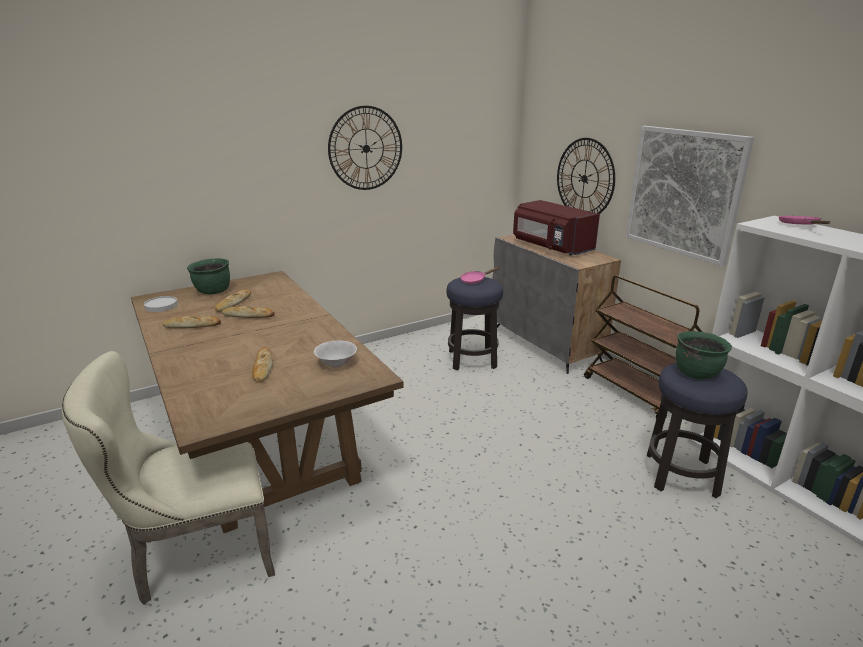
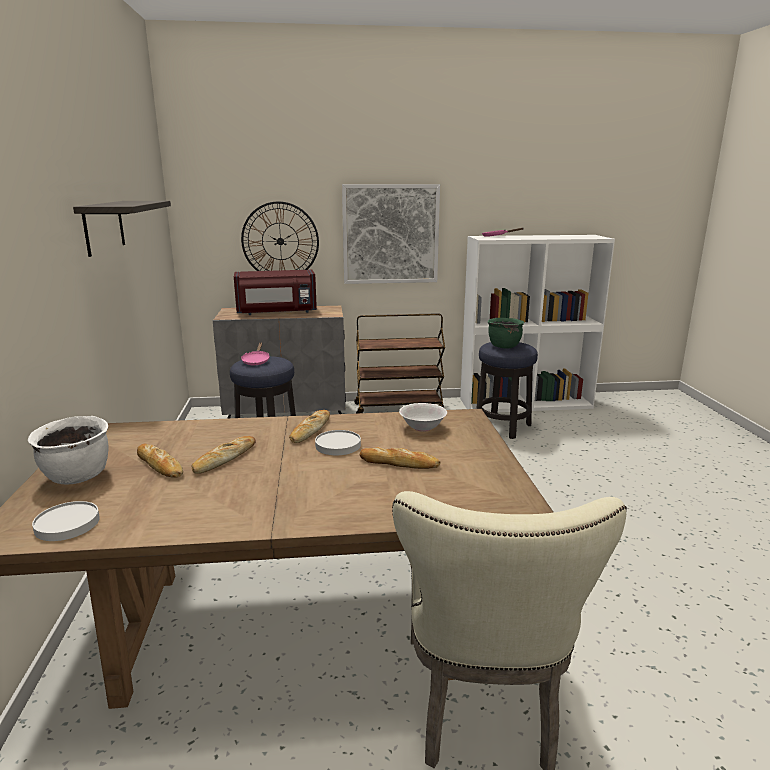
camera: 65 degrees left, 5 degrees down
(192, 325) = (204, 499): bread -> bread (310, 430)
(213, 291) = (78, 477): green cooking pot -> white cooking pot
(284, 341) = (337, 445): none -> white plate
(366, 148) = (104, 227): wall clock -> shelf

